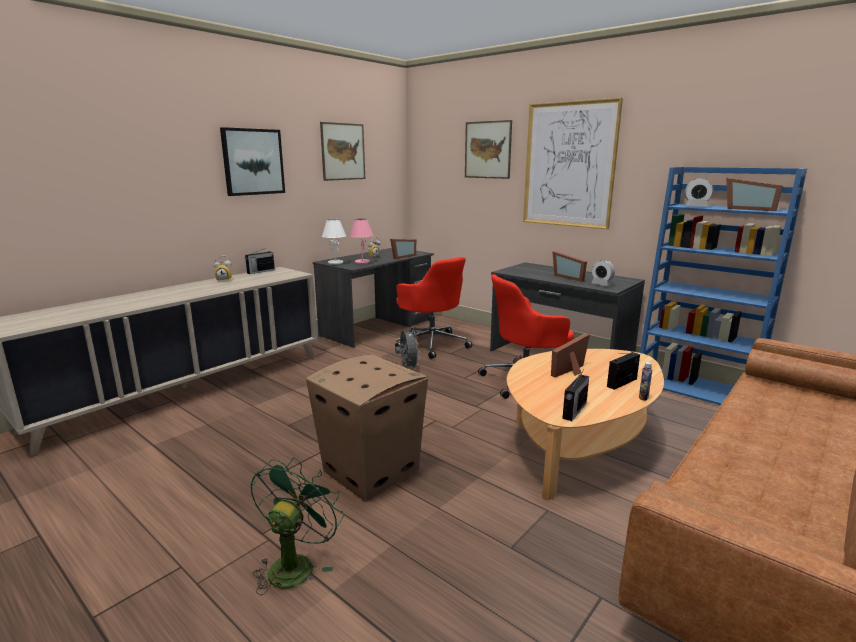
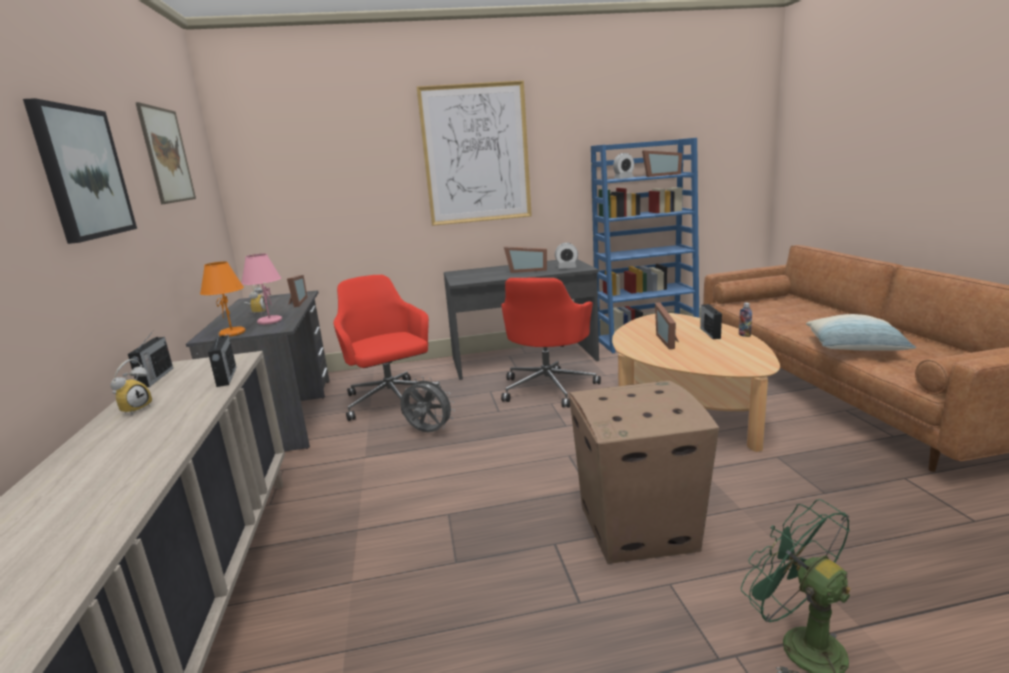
camera: 50 degrees left, 0 degrees up
(335, 263) = (232, 333): white table lamp -> orange table lamp
(432, 344) = (391, 400): red office chair -> red office chair turned 120 degrees counterclockwise
(487, 150) = (363, 144): picture -> none
(574, 411) = (750, 360): radio -> radio (226, 377)
(727, 464) = (855, 349): none -> pillow

